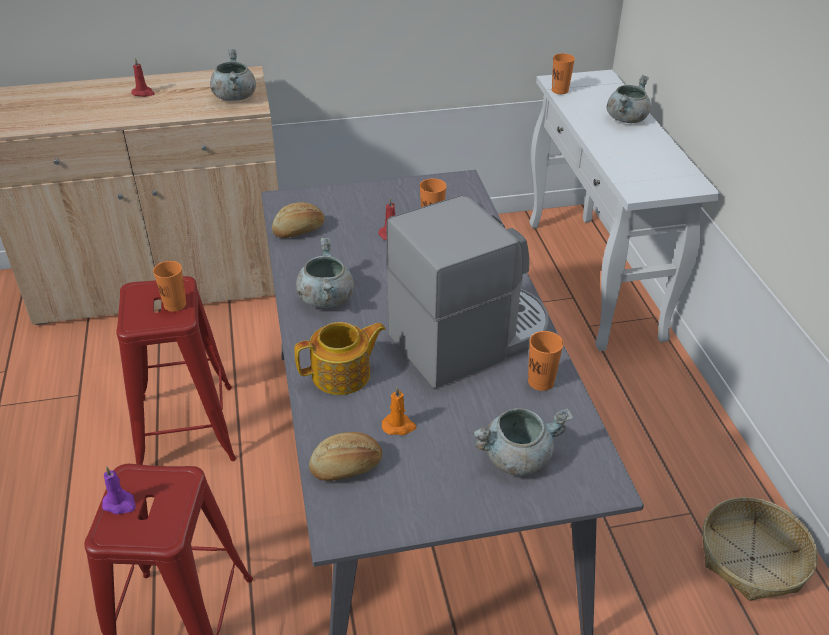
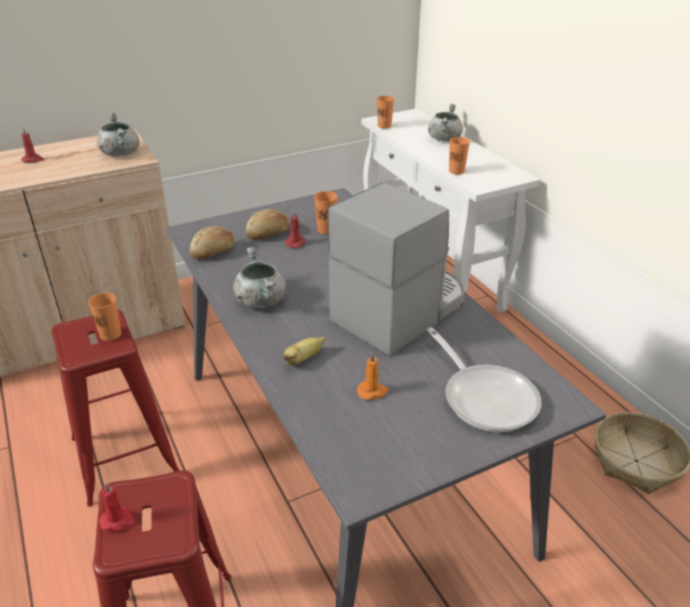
camera: 15 degrees left, 5 degrees down
(120, 504) = (118, 520): purple candle -> red candle
(343, 374) = (303, 359): teapot -> banana
(346, 468) = (342, 436): bread -> bread (268, 234)
(517, 457) = (485, 397): grey cooking pot -> frying pan
(541, 381) = (475, 334): orange cup -> orange cup (456, 171)

